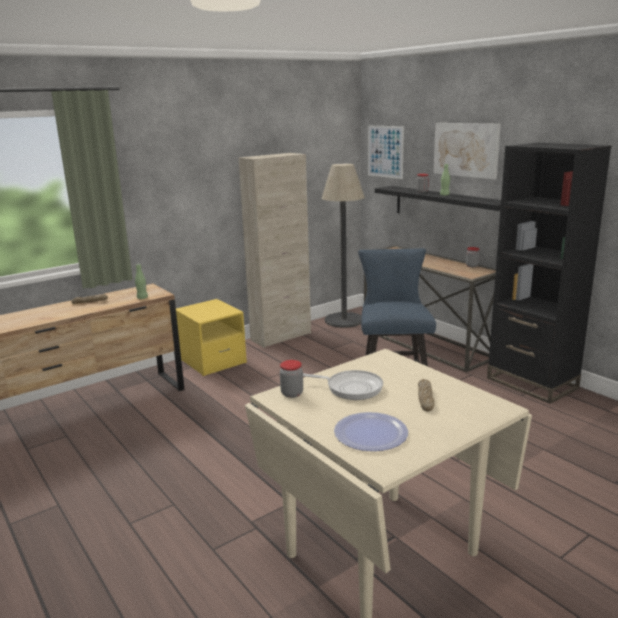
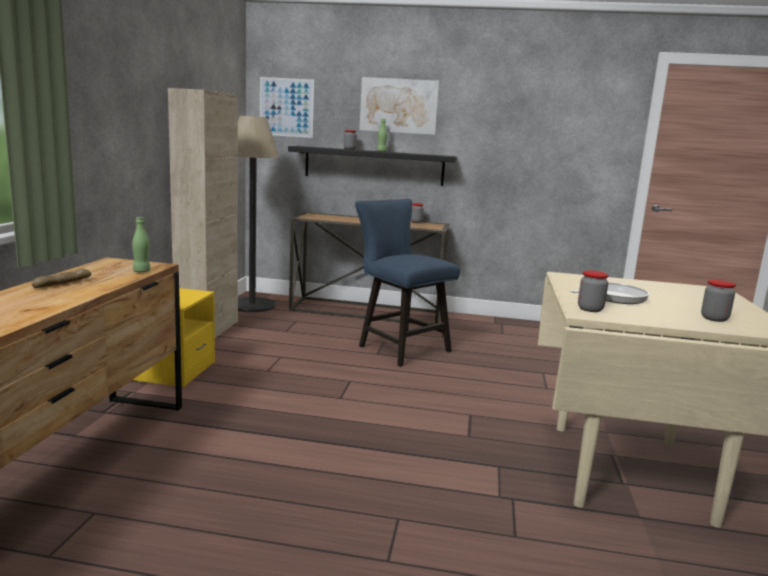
camera: 45 degrees left, 5 degrees down
(370, 433) = (714, 318): plate -> jar
(425, 399) = (671, 294): bread -> none
(531, 383) = (493, 324): black bookcase -> none

